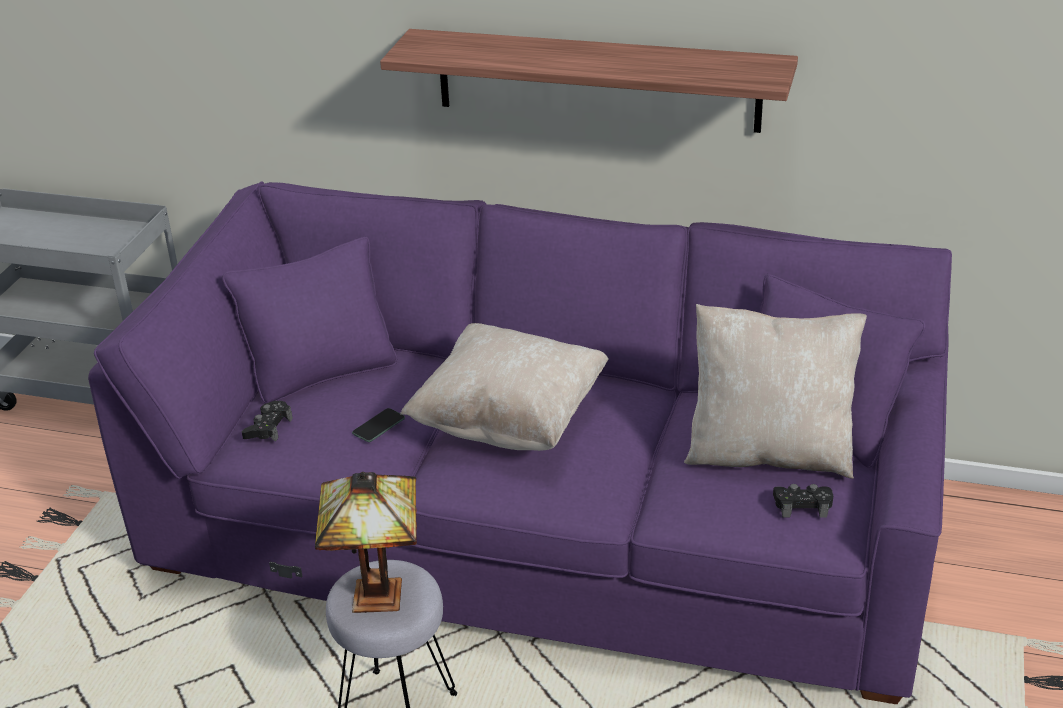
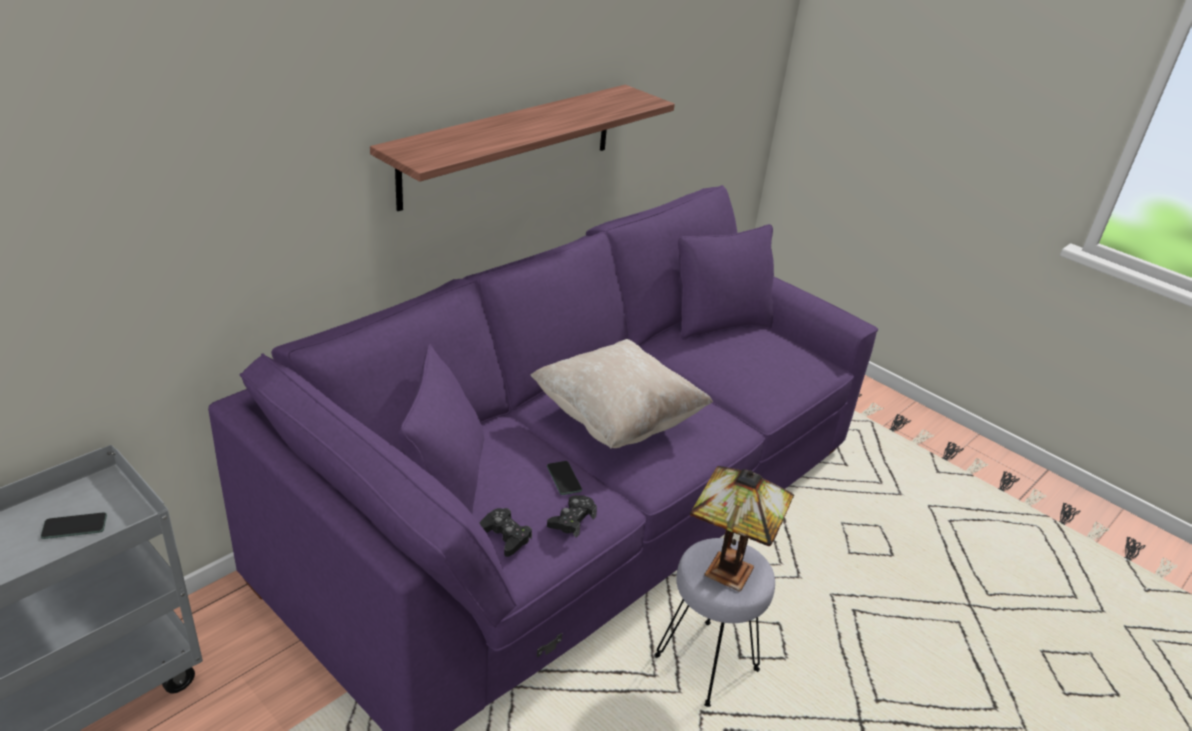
camera: 65 degrees left, 0 degrees up
(94, 244) = (74, 526): none -> phone
(769, 453) = (740, 346): beige pillow -> none
(802, 505) = (798, 359): black game controller -> black game controller (572, 520)

